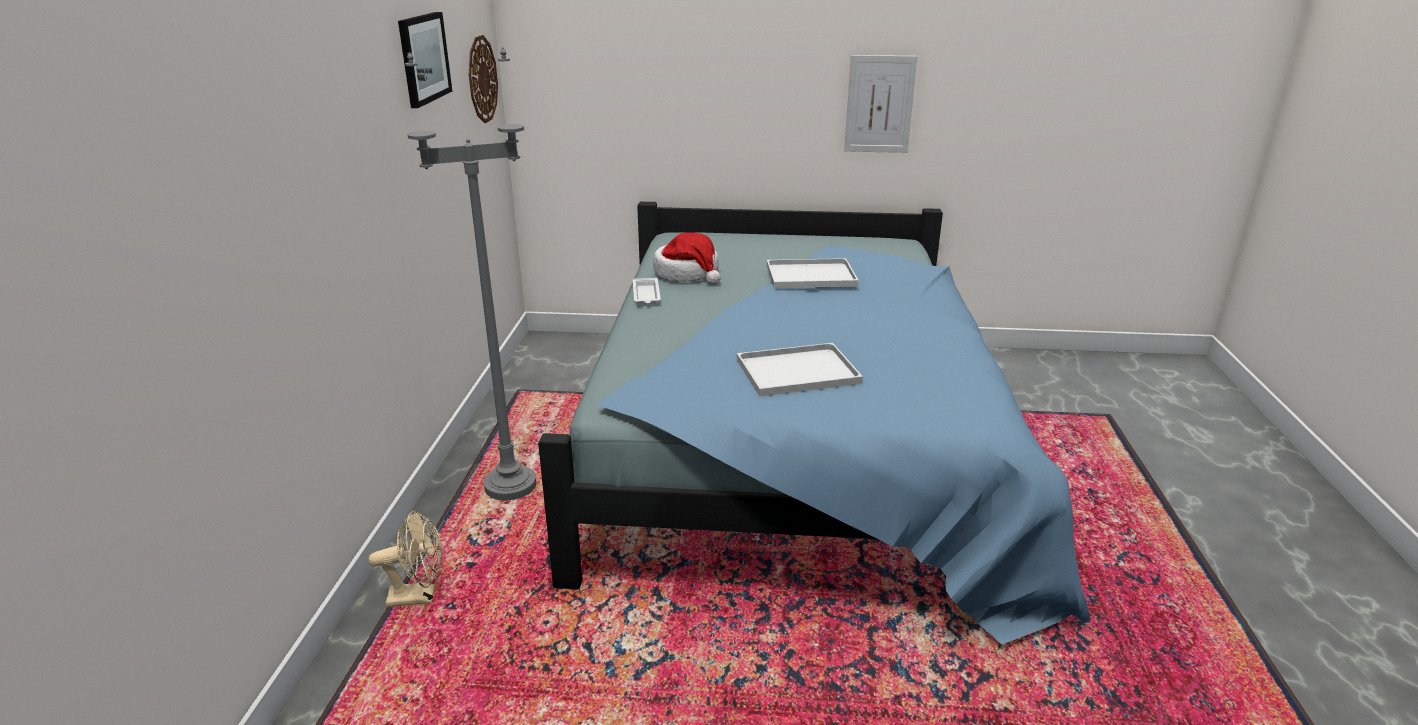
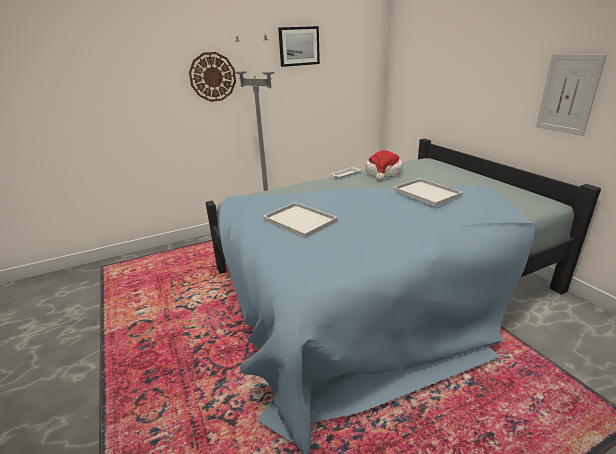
camera: 60 degrees right, 0 degrees up
(419, 596) = (197, 248): beige fan -> none
(482, 79) = (360, 63): wall clock -> wall clock (212, 77)

